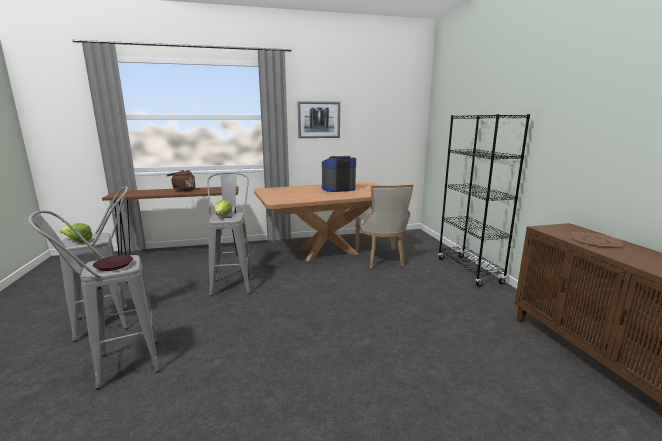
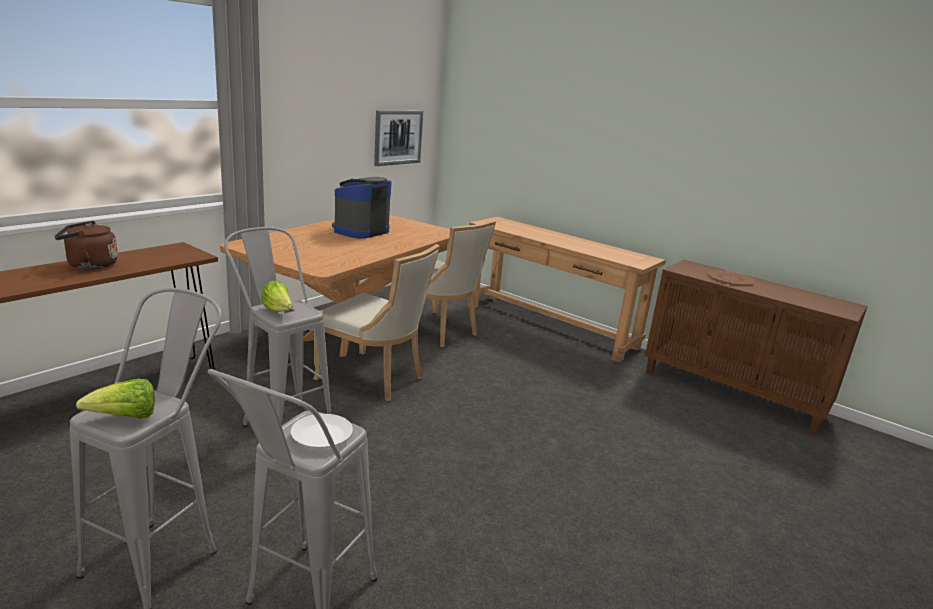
camera: 40 degrees left, 5 degrees up
(113, 266) = (321, 437): brown plate -> white plate
(307, 275) = (374, 378): none -> beige chair
(319, 120) = (302, 110): picture -> picture (398, 137)
(469, 271) = (549, 326): black bookcase -> brown console table

